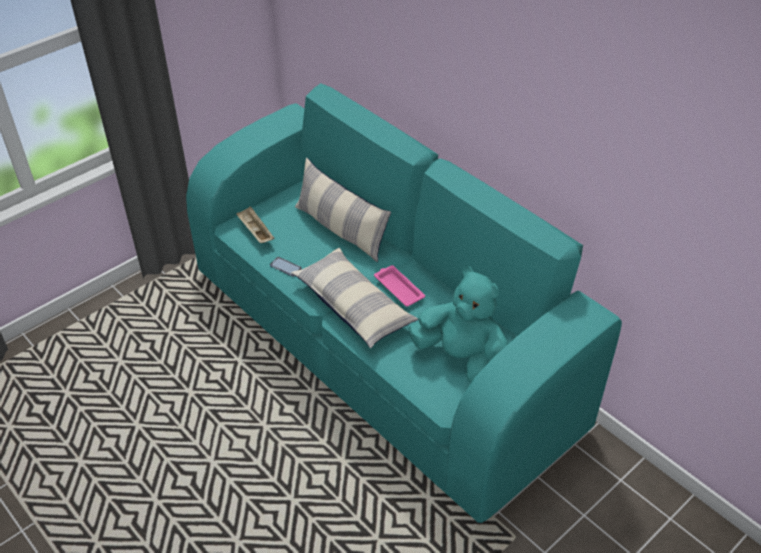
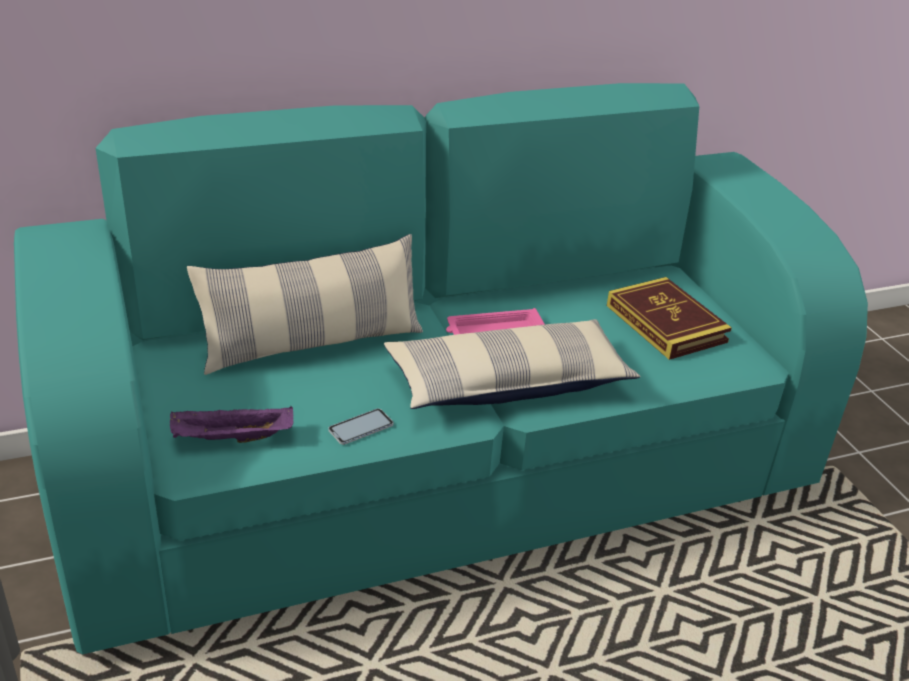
camera: 70 degrees left, 10 degrees down
(255, 232) = (231, 439): beige tray -> purple tray
(461, 358) = (665, 323): turquoise plush toy -> book

